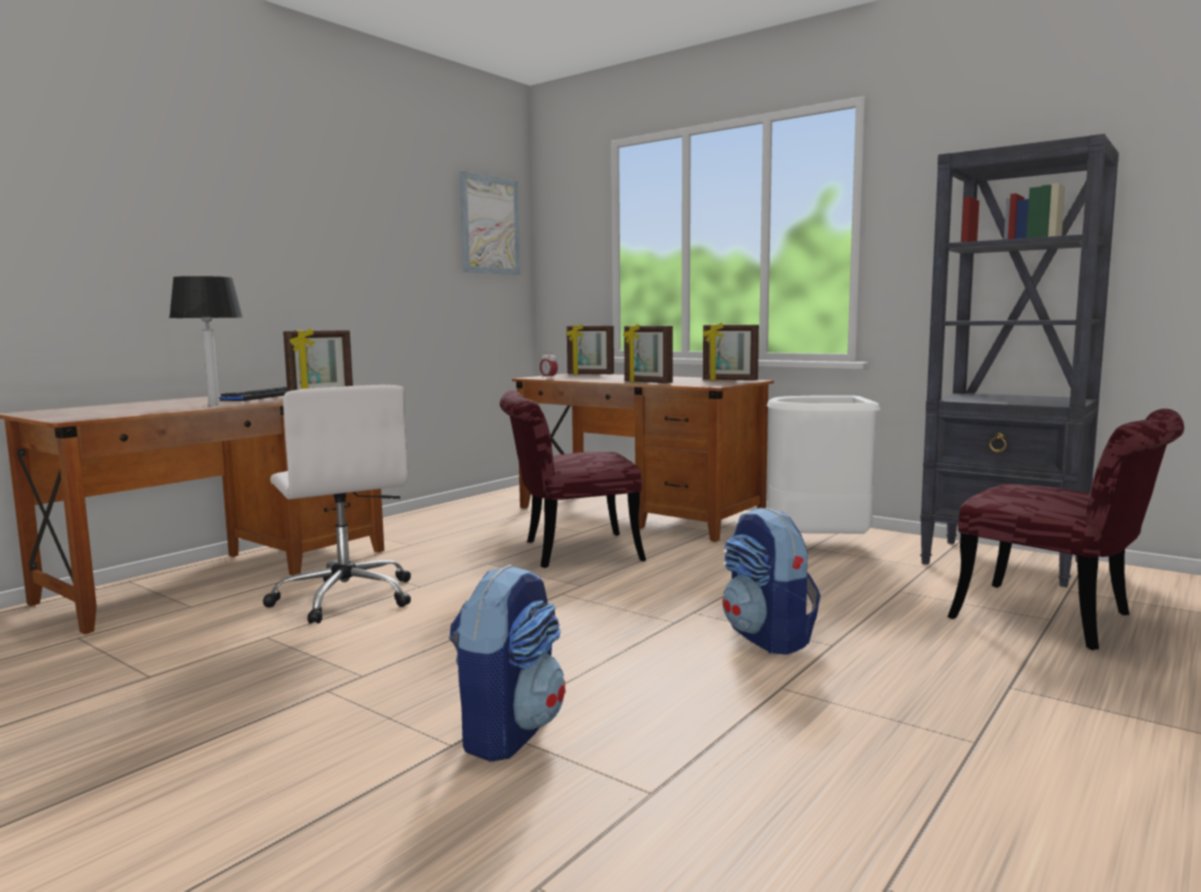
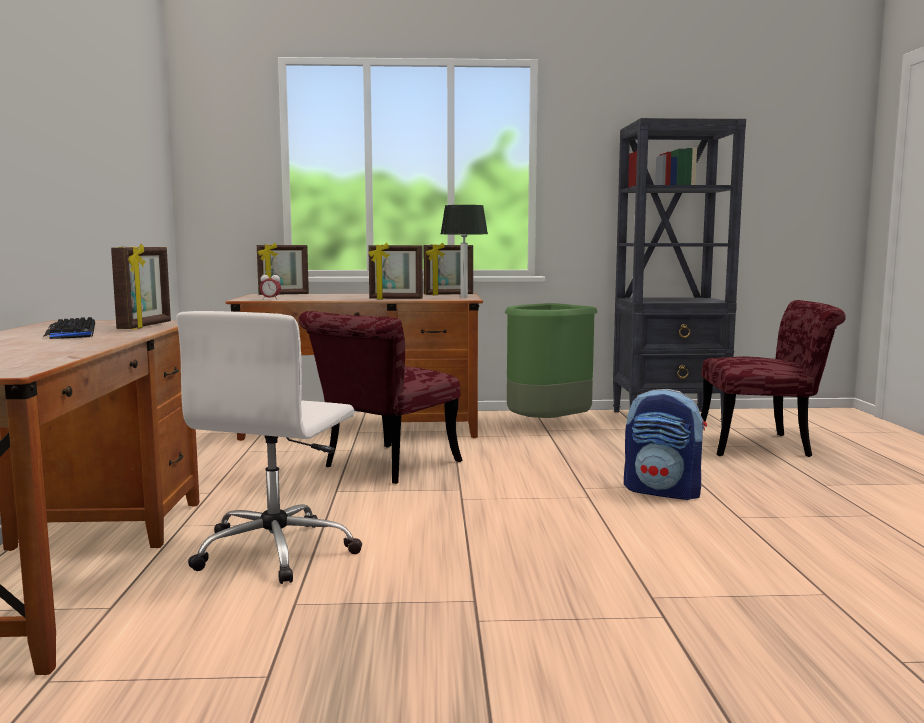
camera: 40 degrees left, 0 degrees up
(213, 405) = (90, 343): table lamp -> table lamp (463, 297)
(345, 597) = (277, 551): white office chair -> white office chair turned 90 degrees clockwise
(489, 225) = (147, 130): picture -> none
(508, 731) = (673, 594): backpack -> none
(820, 544) = (547, 427): white trash can -> green trash can

